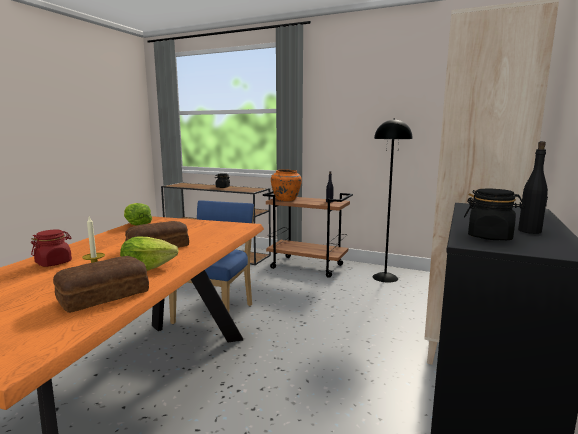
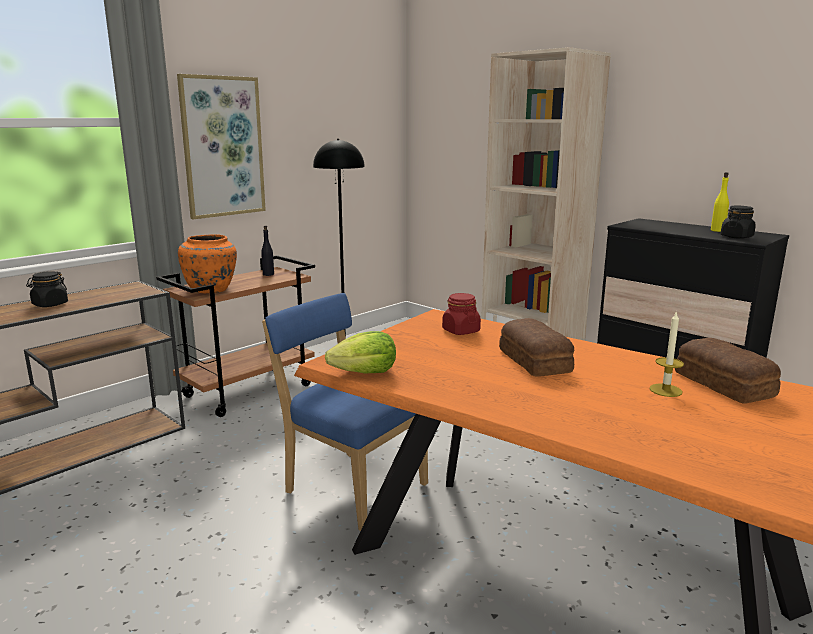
camera: 70 degrees left, 5 degrees up
(54, 263) = (598, 419): red jar -> red jar (460, 331)
(147, 268) = (626, 366): lettuce -> none
(337, 124) = (222, 147): none -> picture
(530, 231) = (717, 230): black bottle -> yellow bottle

